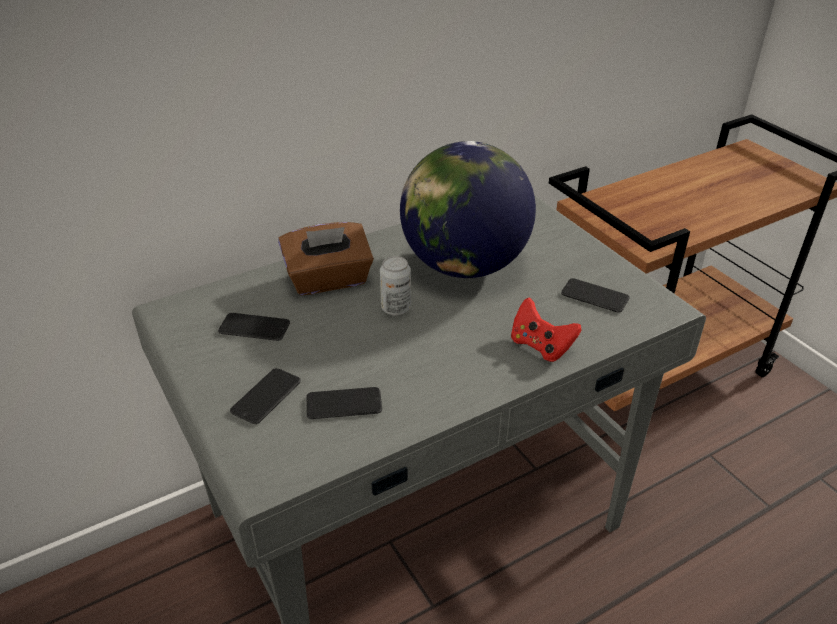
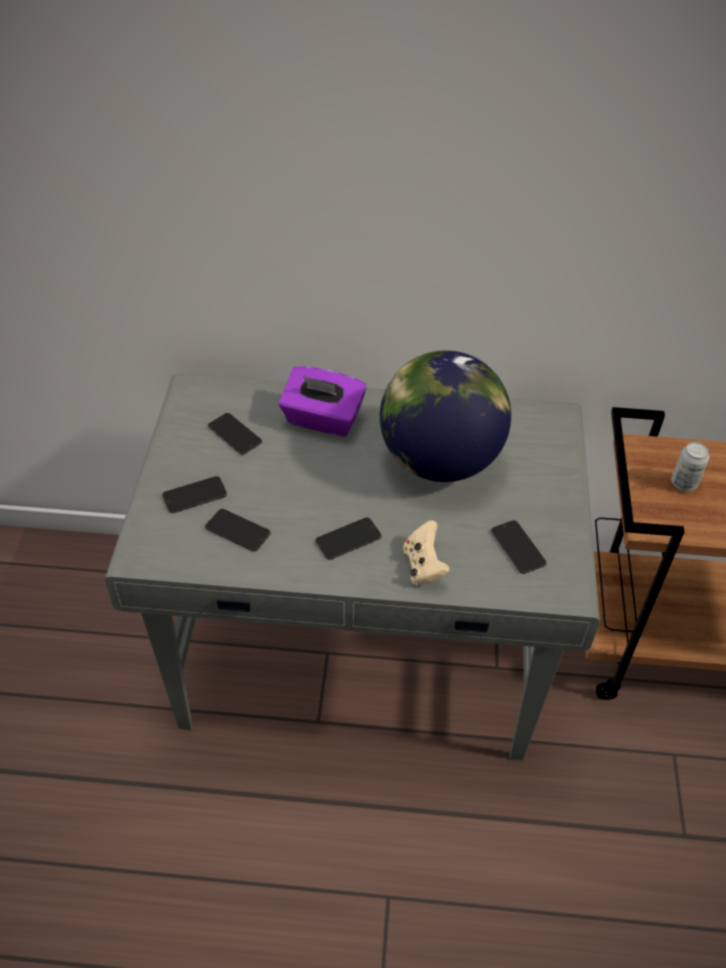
camera: 35 degrees right, 10 degrees up
(328, 280) = (322, 419): brown tissue box -> purple tissue box
(396, 308) = (348, 472): can -> can (684, 483)
(455, 358) = (348, 539): none -> phone
(540, 346) = (423, 566): red game controller -> beige game controller

